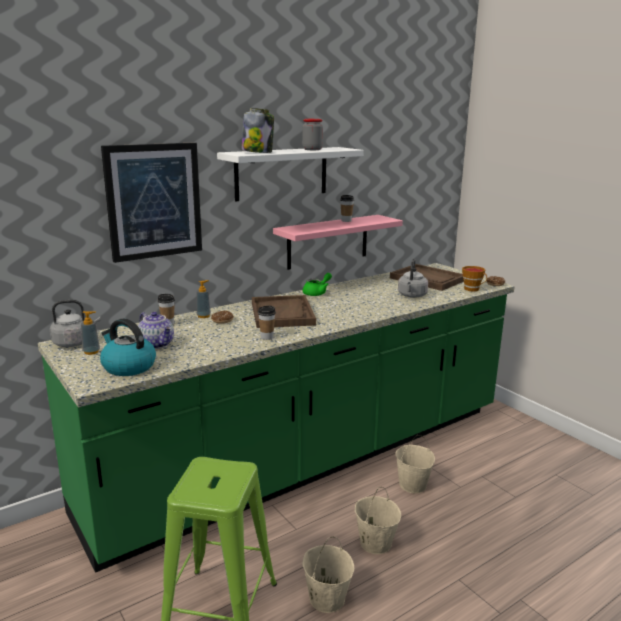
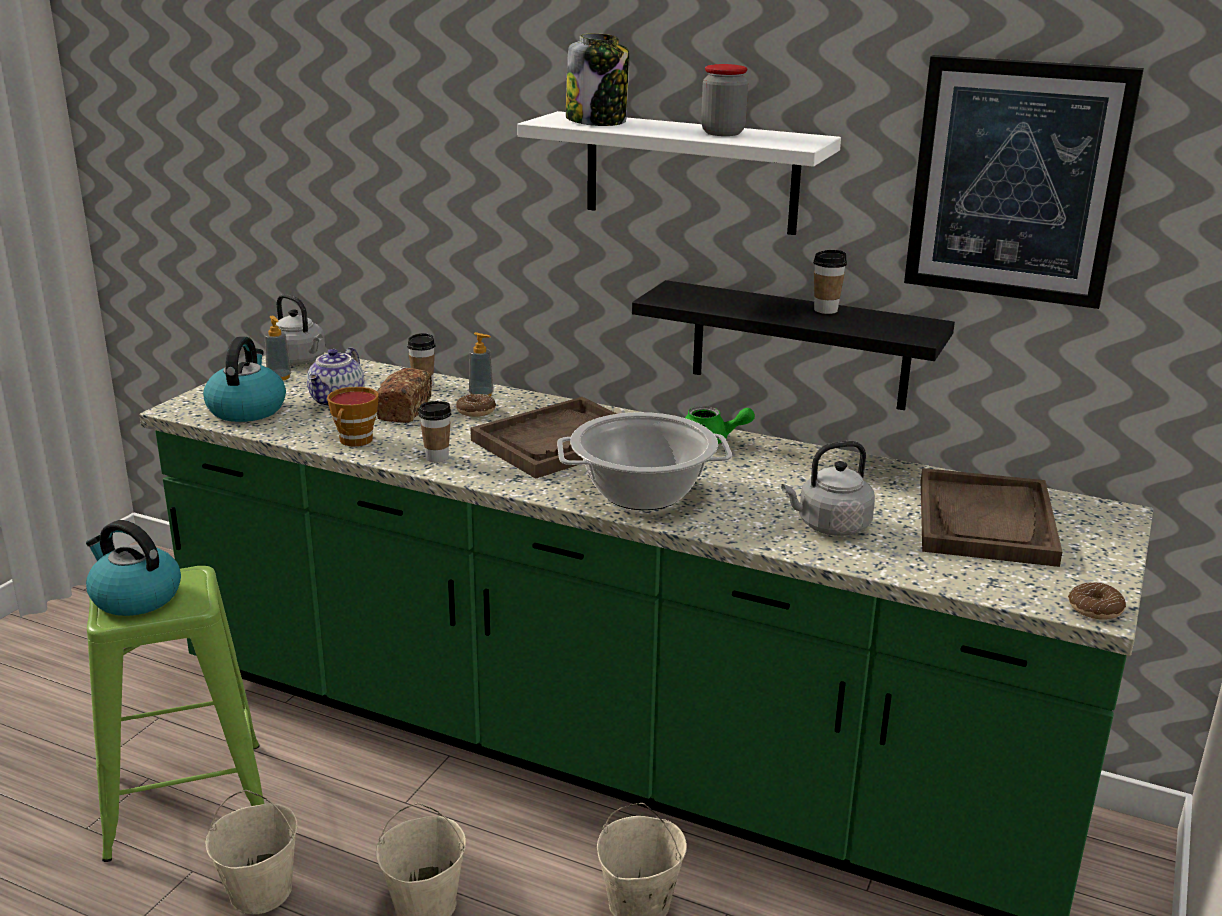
camera: 60 degrees right, 5 degrees up
(154, 201) = (449, 179): picture -> picture (1017, 181)
(195, 333) = (404, 409): none -> bread
(209, 487) = (135, 597): none -> kettle
(328, 241) = (799, 345): pink shelf -> black shelf
(353, 312) = (642, 493): none -> cooking pot
(473, 289) = (996, 587): cup -> cup (355, 441)

